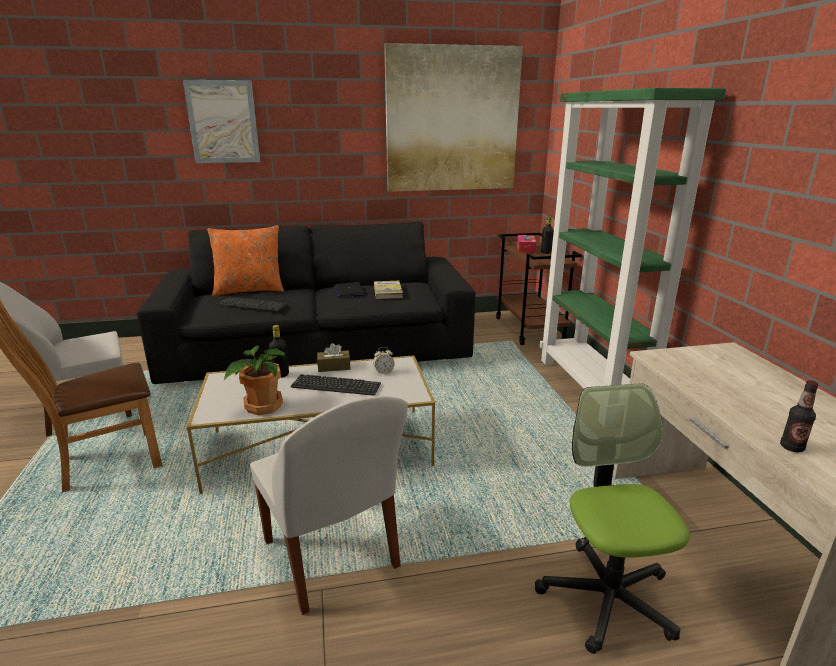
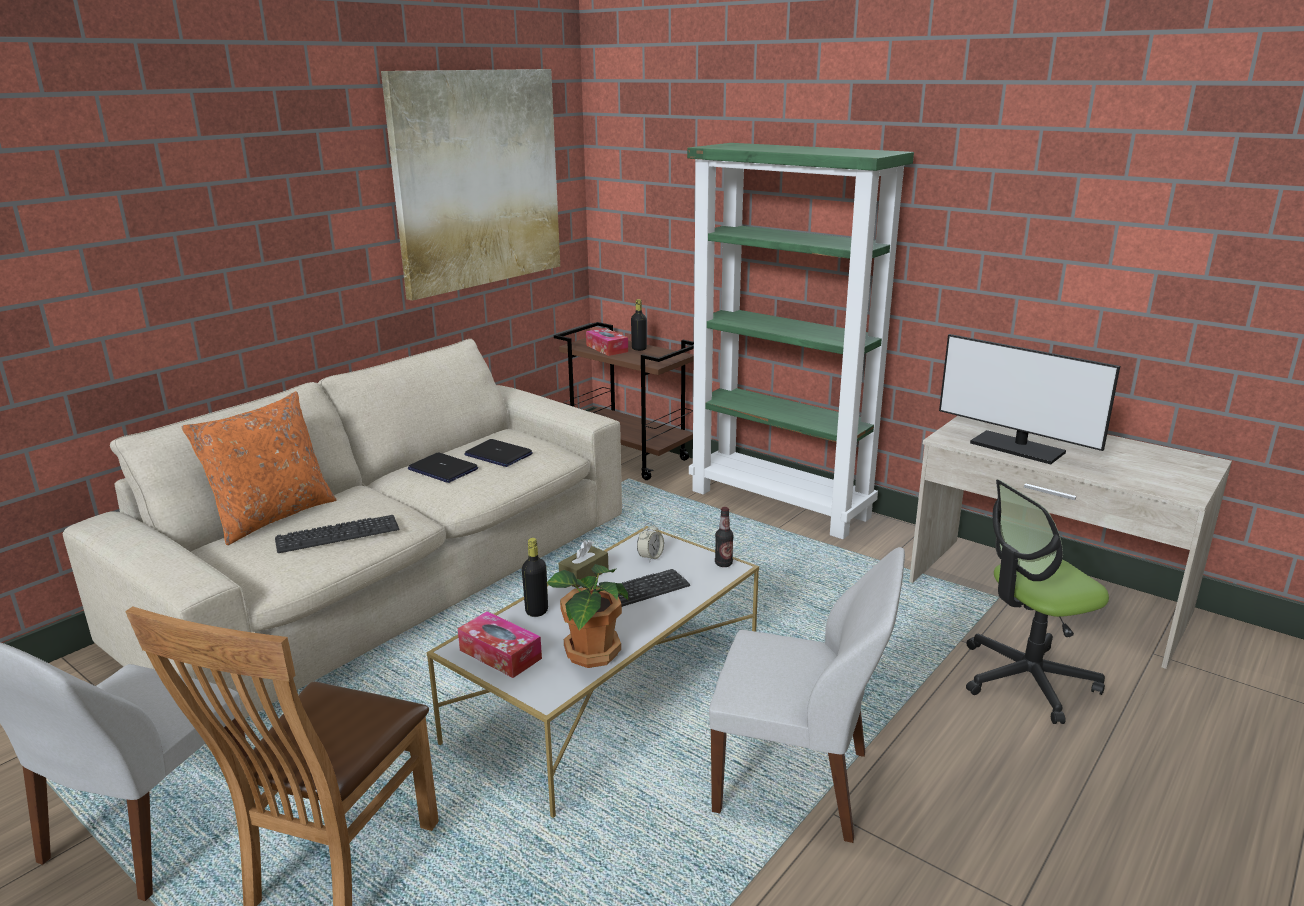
camera: 40 degrees left, 0 degrees up
(223, 122) = (136, 224): picture -> none
(229, 387) = (500, 654): none -> tissue box
(319, 349) = (394, 578): black sofa -> beige sofa
(388, 292) = (498, 455): book -> laptop
(607, 597) = (1026, 679): office chair -> office chair turned 60 degrees counterclockwise
(710, 383) = (1017, 448): none -> monitor
(791, 447) = (1131, 478): bottle -> bottle (723, 564)

